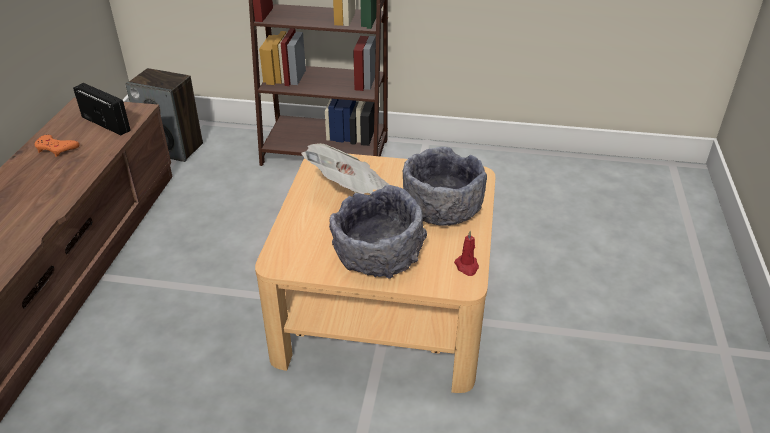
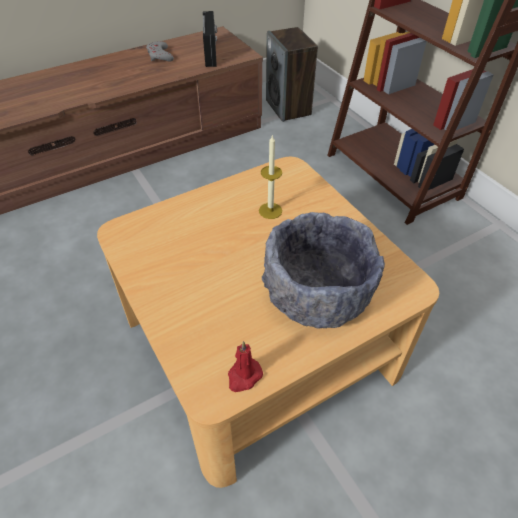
camera: 50 degrees right, 10 degrees up
(56, 148) = (160, 55): orange game controller -> grey game controller
(349, 189) = (270, 211): newspaper -> candle
(378, 257) = (190, 292): grey bowl -> none

